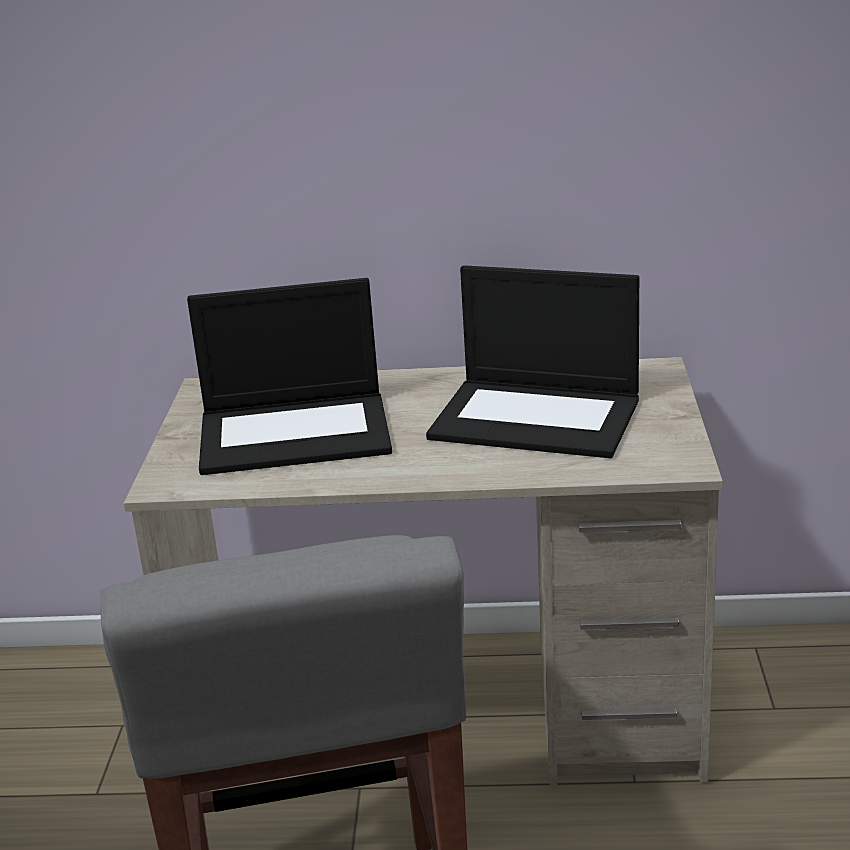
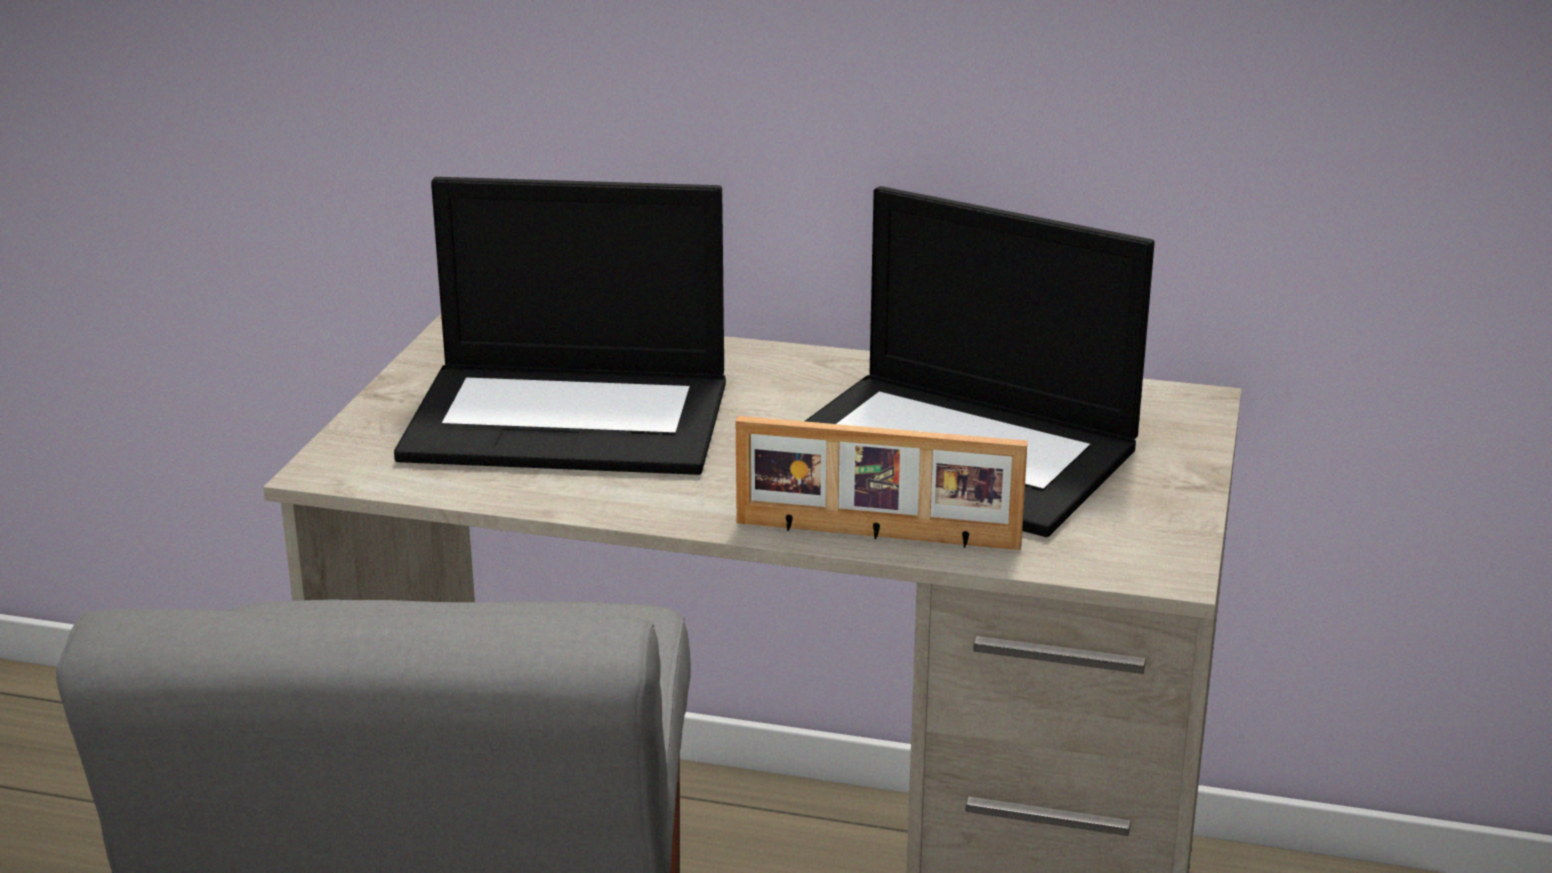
camera: 10 degrees right, 0 degrees up
(513, 473) = (876, 536): none -> picture frame

